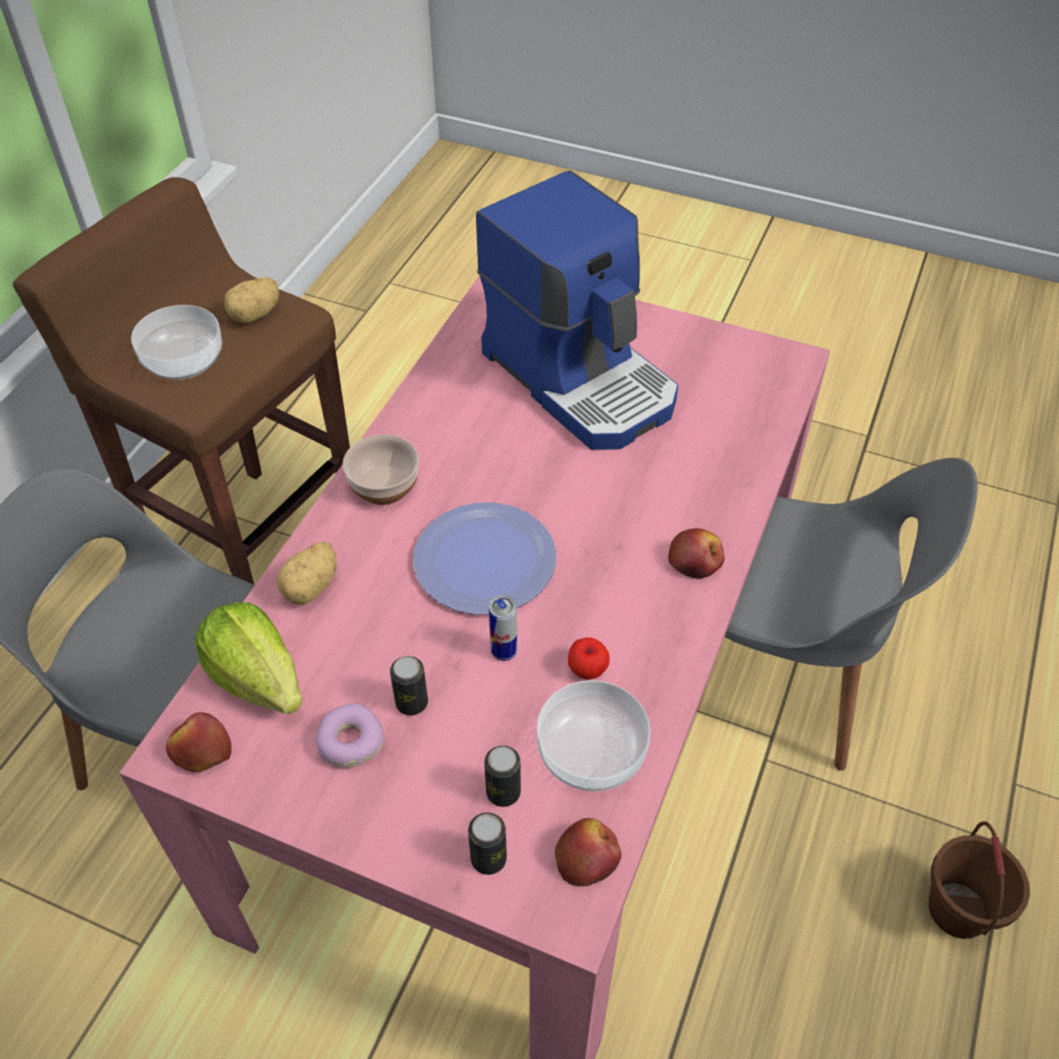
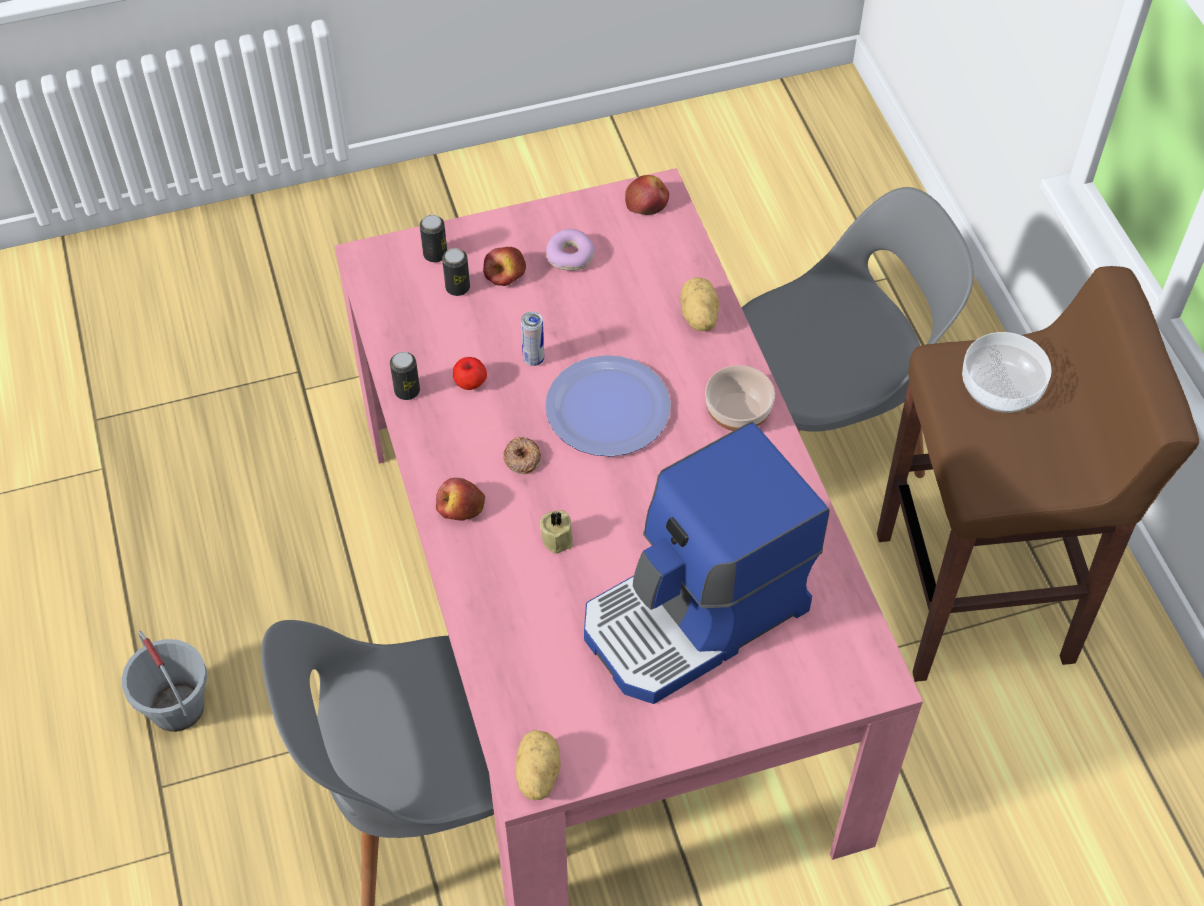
camera: 140 degrees right, 5 degrees up
(256, 315) = (1012, 465): potato -> potato (536, 775)
(258, 678) = (663, 251): lettuce -> none
(411, 702) = (558, 296): can -> can (407, 391)
(582, 378) = (696, 617): coffee machine -> coffee machine turned 45 degrees counterclockwise
(587, 857) = (382, 288): apple -> apple (505, 273)
(591, 751) = (426, 339): bowl -> none
(603, 566) = (522, 458): none -> donut
(633, 487) = (558, 538): none -> beige candle
(959, 910) = (176, 707): brown bucket -> grey bucket

